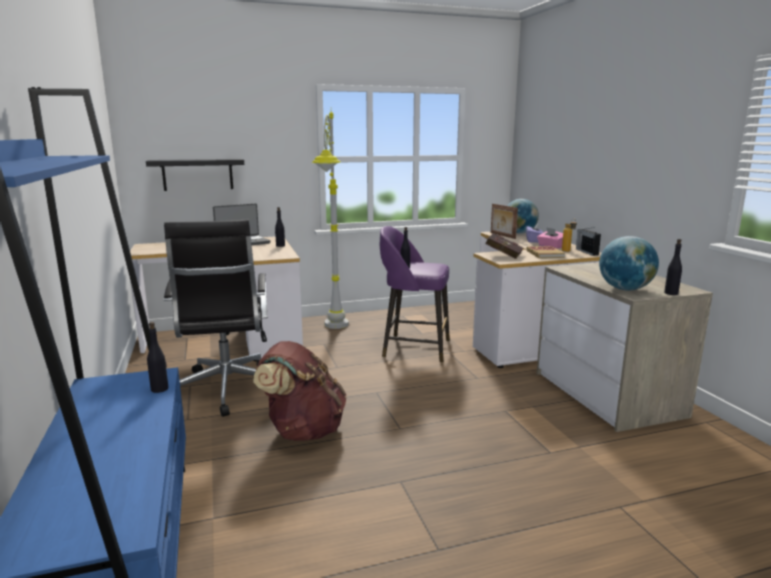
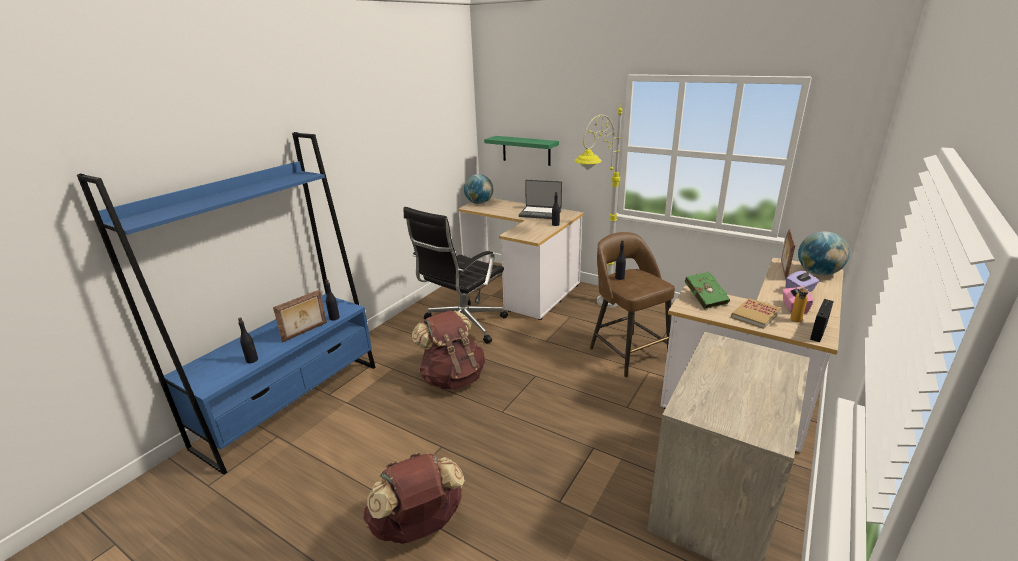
camera: 50 degrees right, 10 degrees up
(149, 415) = (305, 332): none -> picture frame
(198, 174) = (526, 150): black shelf -> green shelf
(414, 348) = (627, 352): purple stool -> brown stool
(502, 255) = (704, 299): red book -> green book
(502, 544) = (418, 526): none -> brown backpack
(625, 289) = (698, 398): globe -> globe (479, 203)
(671, 293) = (734, 430): black bottle -> black bottle (252, 360)

